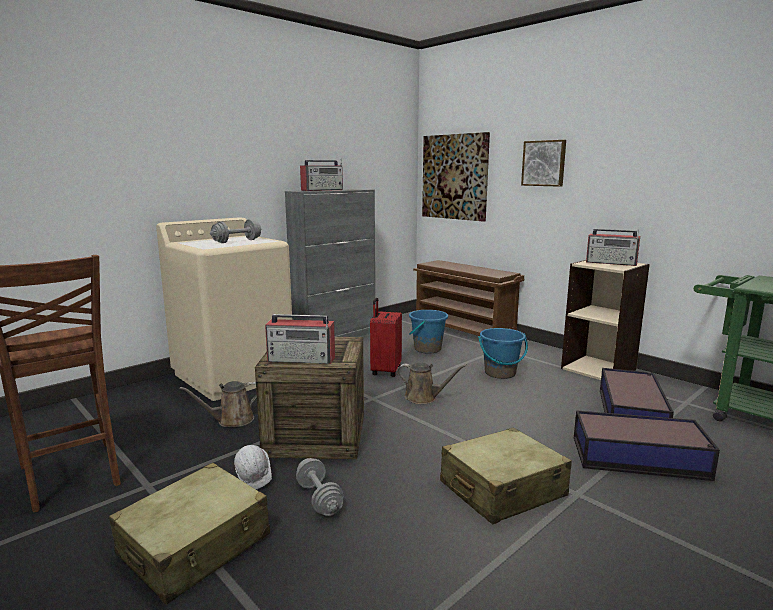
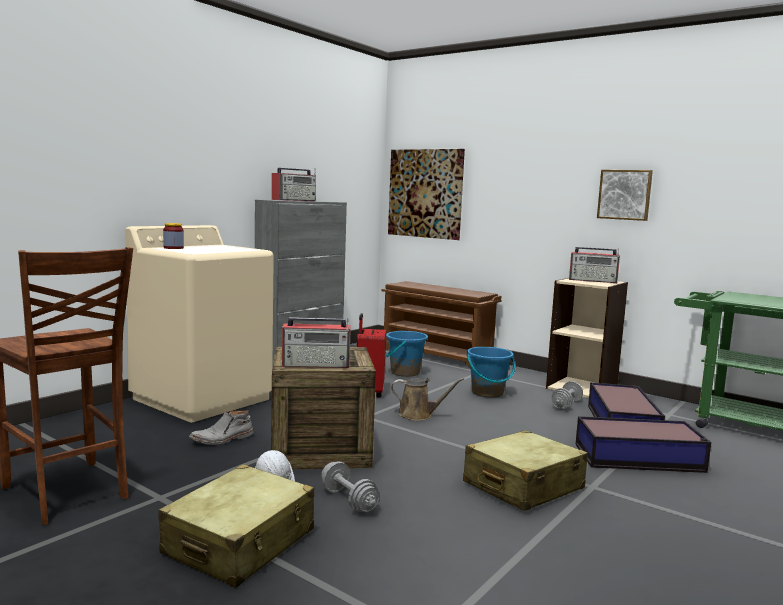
camera: 10 degrees left, 5 degrees down
(197, 241) = (173, 248): none -> jar
(232, 420) = (222, 439): brown watering can -> grey boot
(237, 241) = (218, 249): grey dumbbell -> grey dumbbell (566, 405)
(544, 163) = (522, 182): picture -> picture (625, 194)

